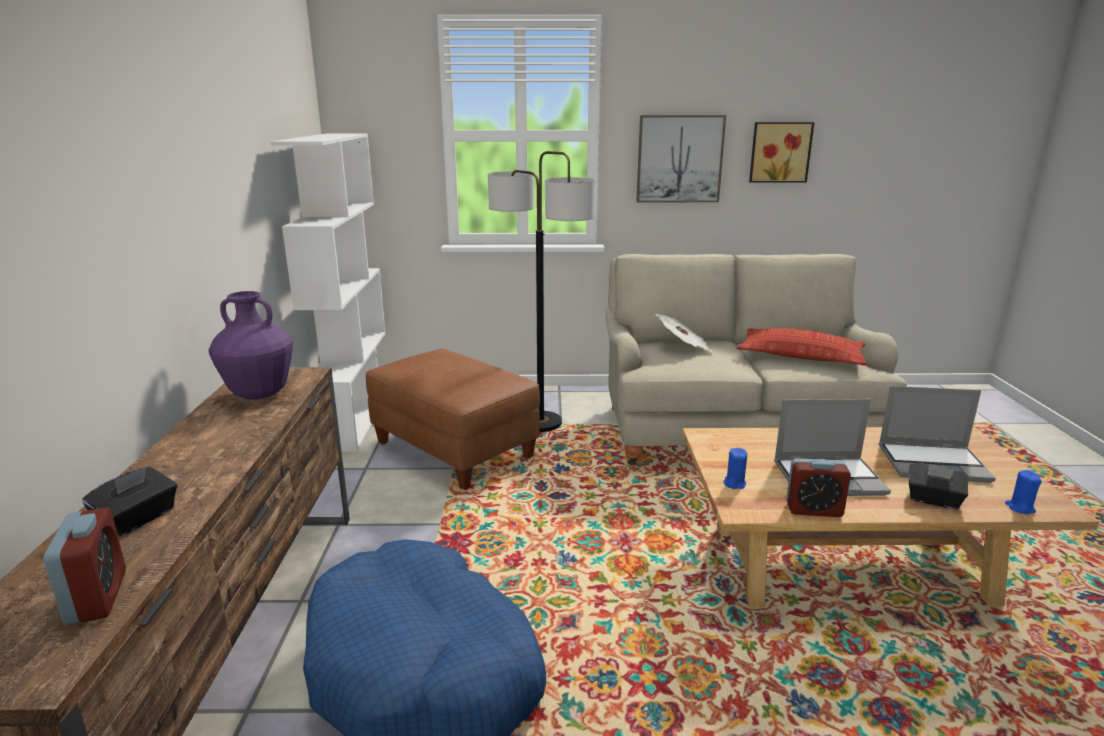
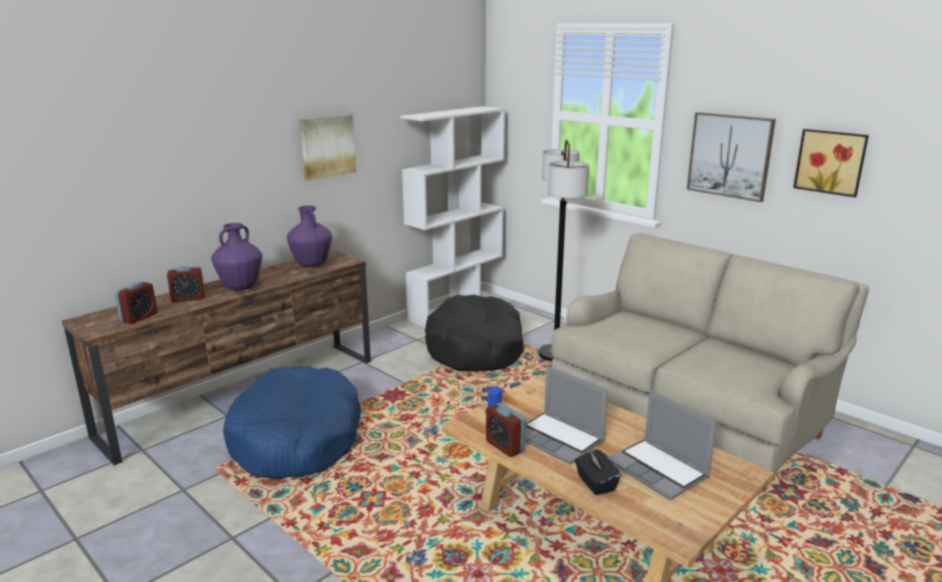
camera: 45 degrees right, 0 degrees up
(138, 519) = (188, 298): black tissue box -> alarm clock
(208, 190) = (327, 146): none -> picture
(209, 463) = (241, 287): none -> purple vase
(453, 450) = (476, 349): brown ottoman -> black dog bed
(683, 347) = (638, 323): newspaper -> none
(801, 355) = (727, 362): pillow -> none
(1020, 508) = (647, 520): blue candle -> none

